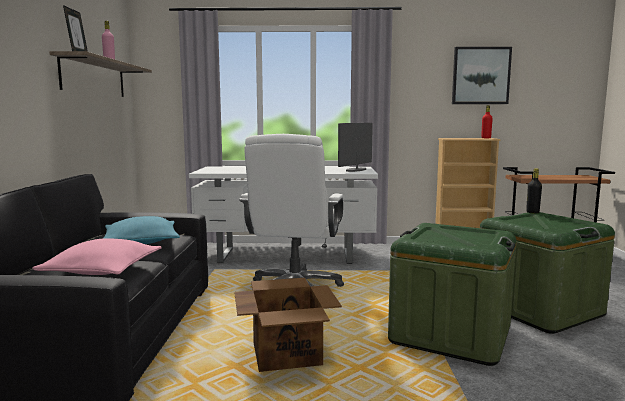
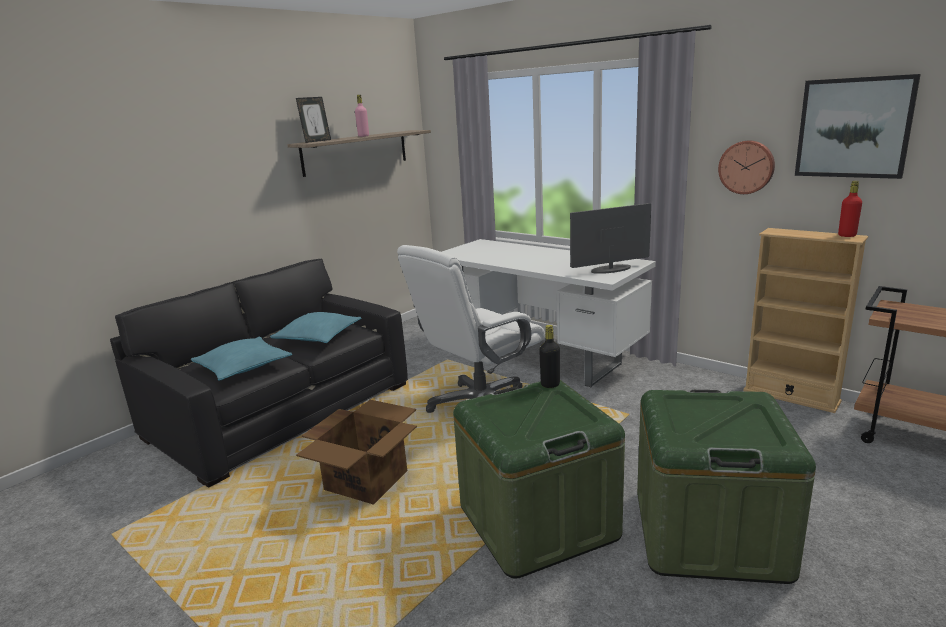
camera: 40 degrees right, 10 degrees up
(103, 270) = (243, 367): pink pillow -> turquoise pillow
(422, 100) = (746, 167): none -> wall clock
(532, 212) = (750, 394): black bottle -> black bottle (550, 384)

